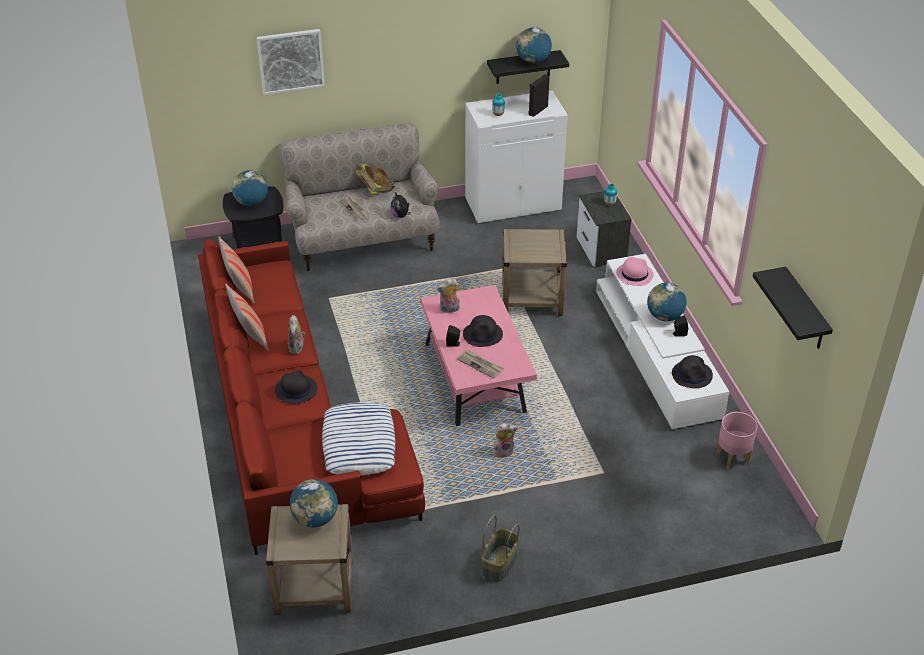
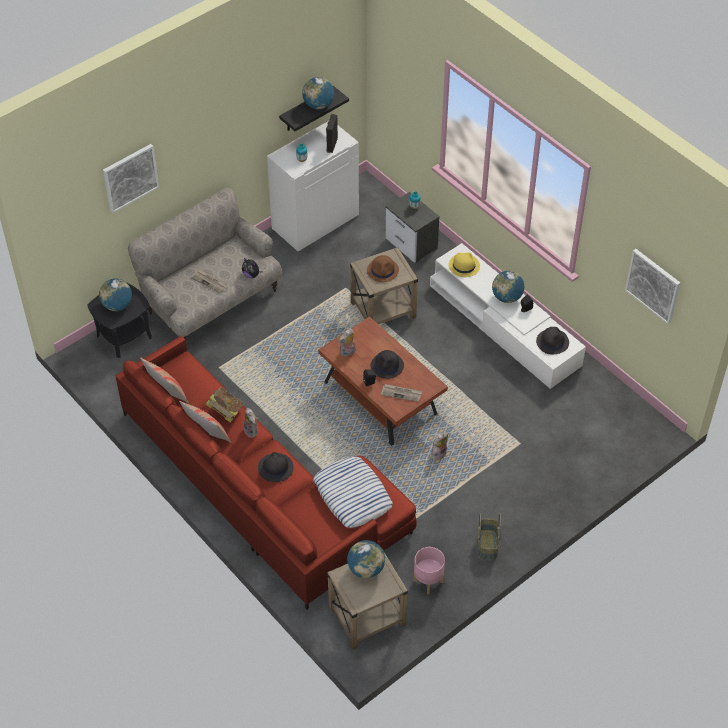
camera: 25 degrees left, 10 degrees up
(376, 190) = (214, 256): book -> book (225, 412)
(475, 378) = (381, 398): pink coffee table -> brown coffee table
(533, 245) = (383, 270): none -> brown hat
(634, 274) = (463, 266): pink hat -> yellow hat
(732, 457) = (603, 396): pink planter -> pink planter (428, 581)
(805, 311) = (653, 285): black shelf -> picture

